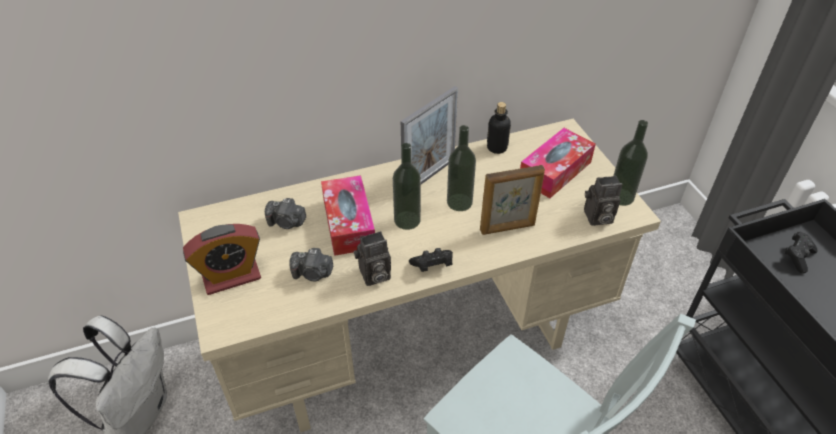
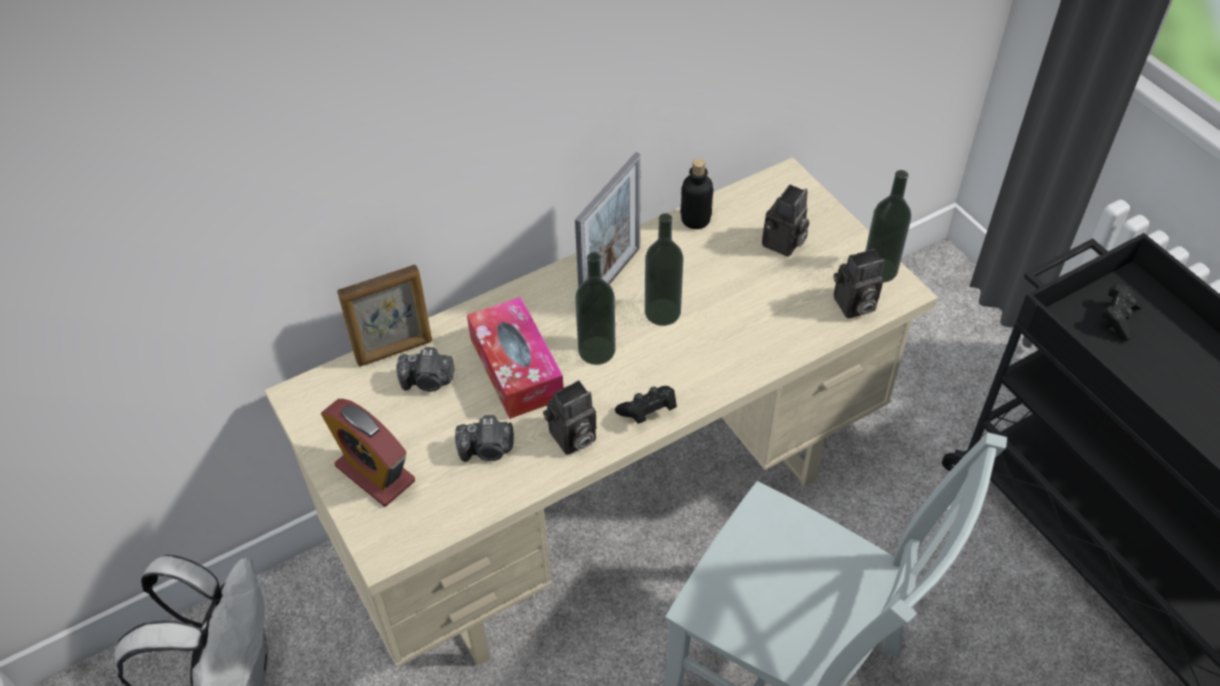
camera: 10 degrees left, 5 degrees up
(231, 277) = (375, 473): alarm clock -> alarm clock turned 75 degrees clockwise
(508, 228) = (737, 340): picture frame -> picture frame (395, 351)
(555, 171) = (783, 244): tissue box -> camera

